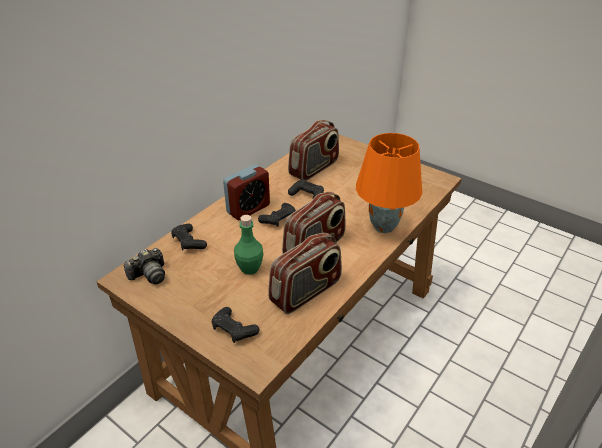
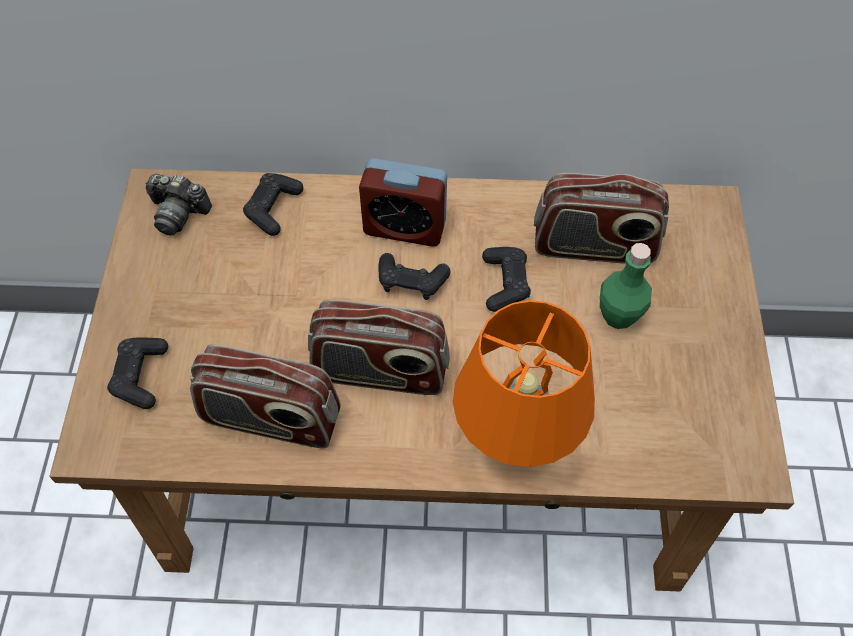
camera: 55 degrees right, 20 degrees up
(250, 268) = (271, 317): green bottle -> green bottle (618, 316)

